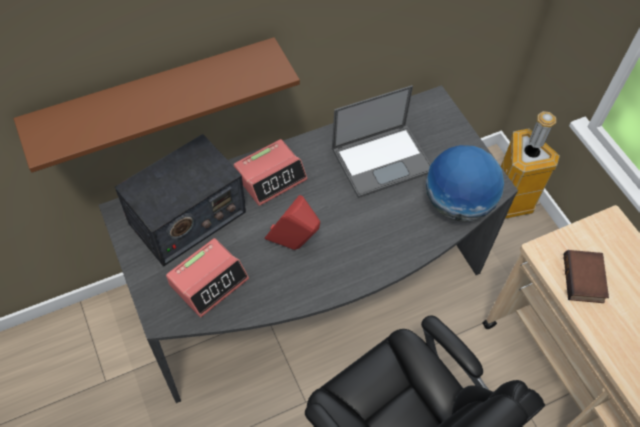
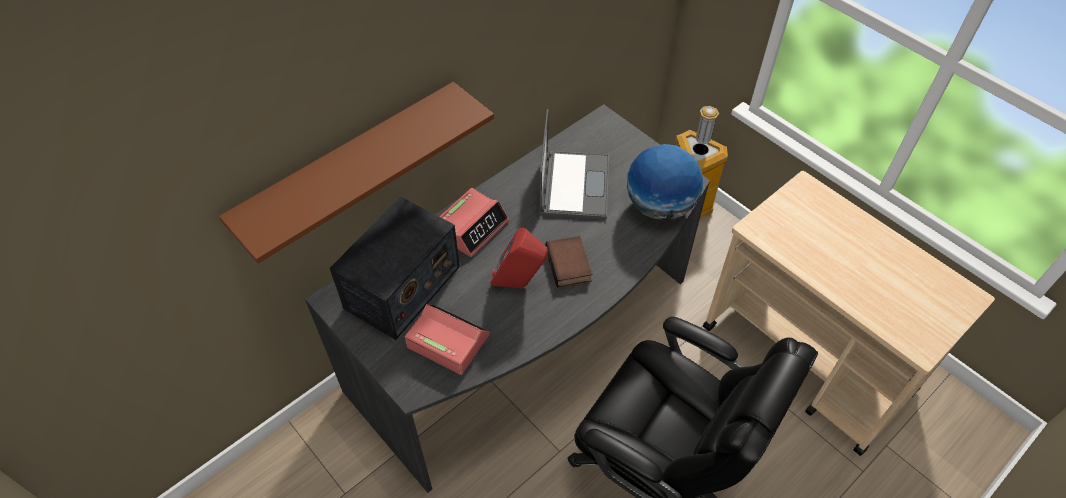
camera: 15 degrees left, 5 degrees down
(209, 281) = (447, 341): alarm clock -> alarm clock turned 90 degrees counterclockwise
(382, 159) = (574, 184): laptop -> laptop turned 45 degrees counterclockwise
(585, 280) = (800, 242): book -> book (570, 265)

